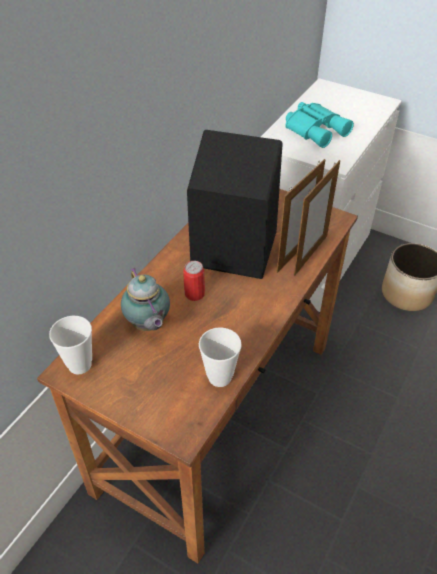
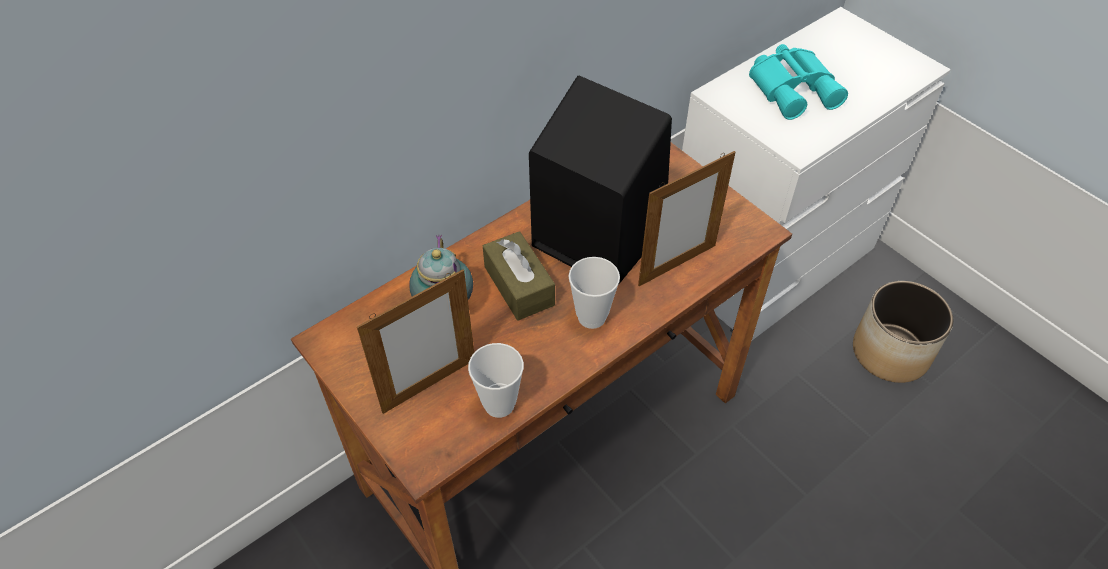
camera: 20 degrees right, 5 degrees up
(80, 365) = (344, 337): cup -> cup (591, 317)
(194, 294) = (519, 286): can -> brown tissue box
(310, 255) = (696, 273): picture frame -> picture frame (429, 385)

